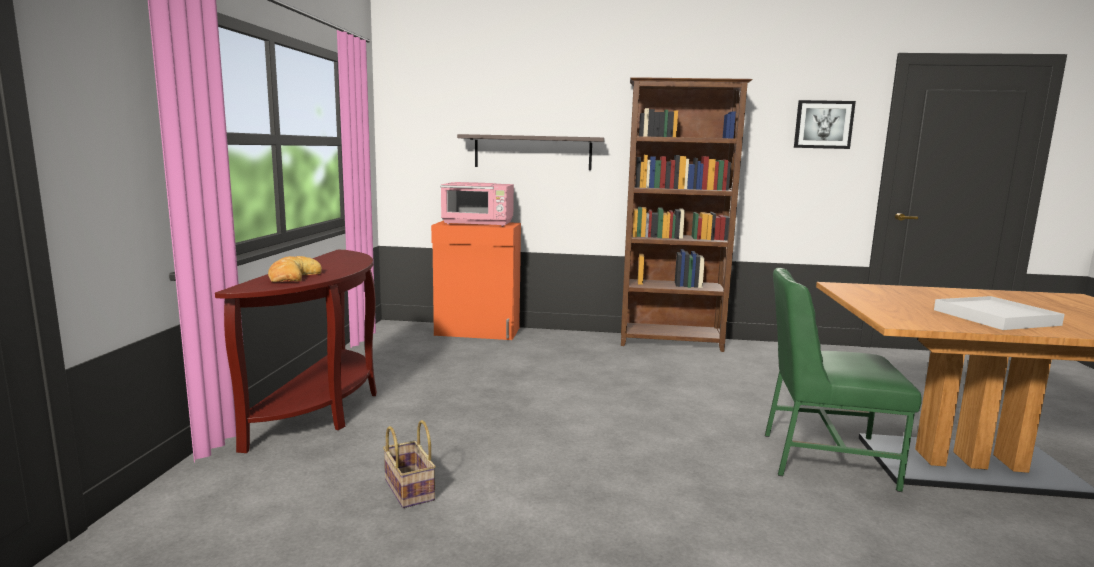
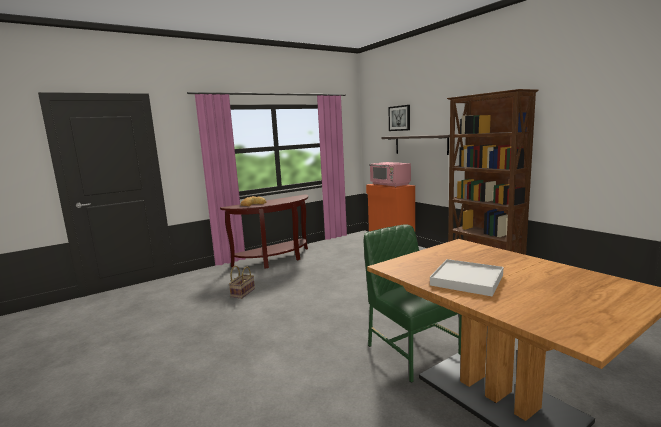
camera: 50 degrees right, 0 degrees up
(823, 124) = (609, 114): picture -> picture (399, 118)

